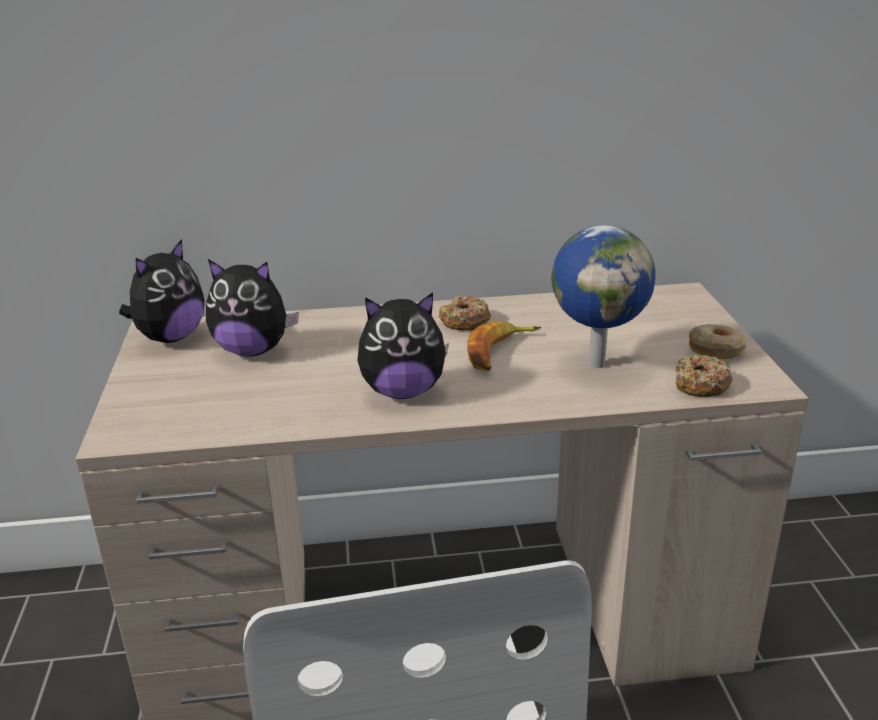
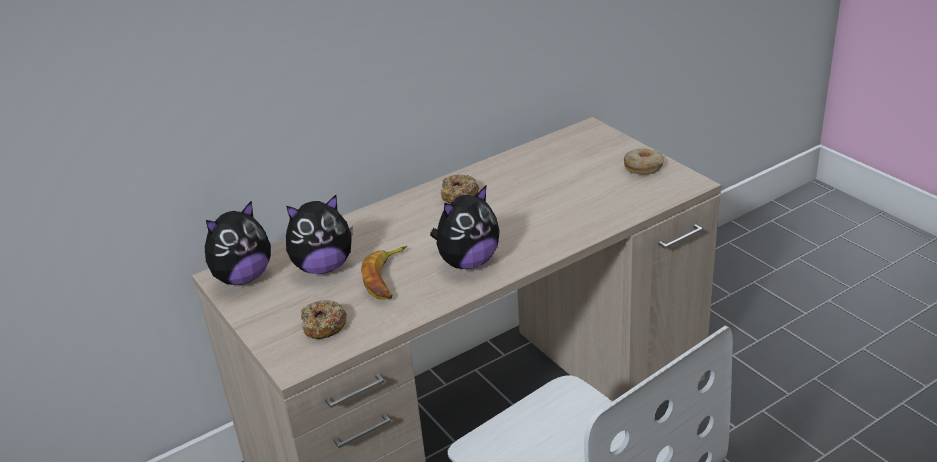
camera: 25 degrees left, 5 degrees up
(170, 337) = (243, 277): plush toy -> plush toy turned 45 degrees clockwise
(500, 352) = (506, 212): banana -> banana (386, 278)
(596, 363) = (577, 200): globe -> none
(700, 385) = (653, 196): donut -> donut (324, 326)

